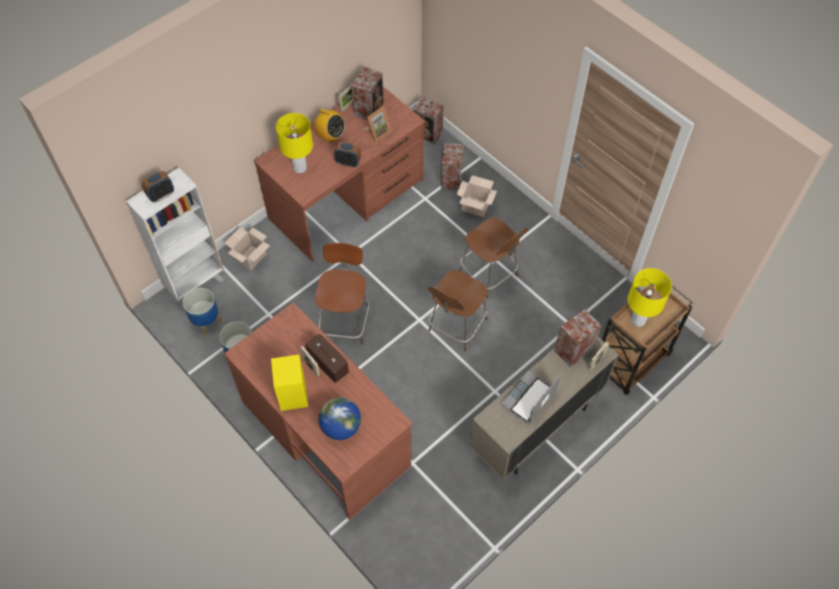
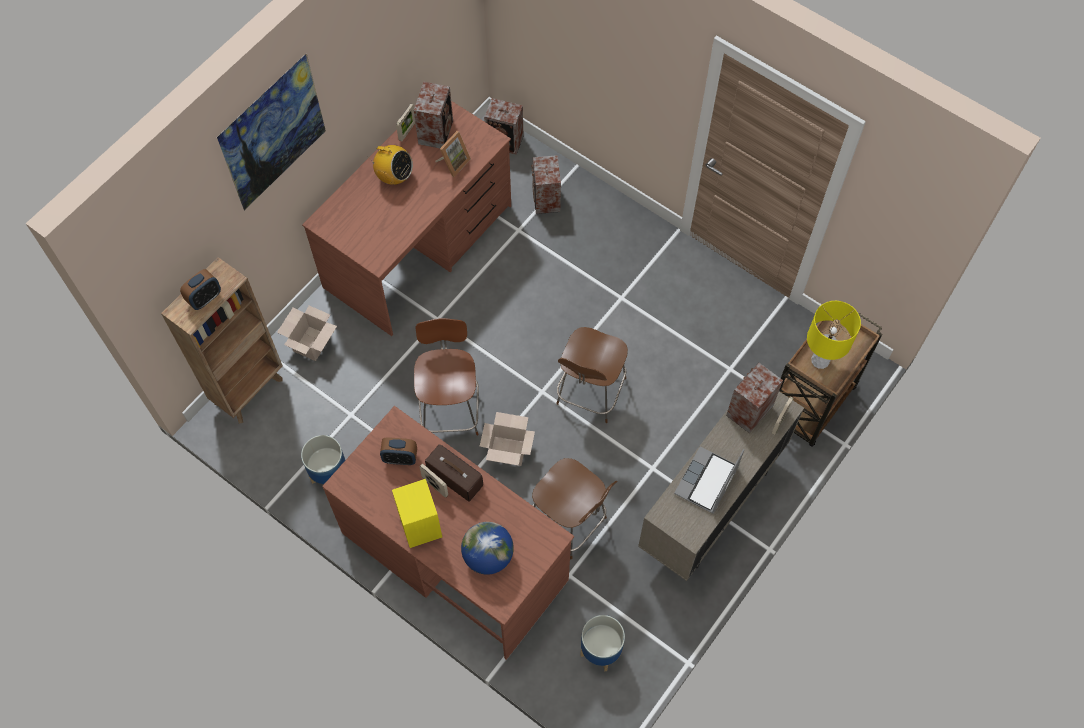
camera: 10 degrees left, 5 degrees up
(196, 284) = (250, 390): white bookcase -> brown bookcase
(207, 322) = (274, 438): planter -> planter (601, 651)
(238, 94) = (280, 152): none -> picture
(300, 167) = (364, 225): yellow table lamp -> none
(348, 162) = (424, 209): alarm clock -> alarm clock (400, 458)
(476, 206) = (585, 231): cardboard box -> cardboard box (509, 450)
(489, 275) = (618, 319): brown chair -> brown chair (569, 523)

